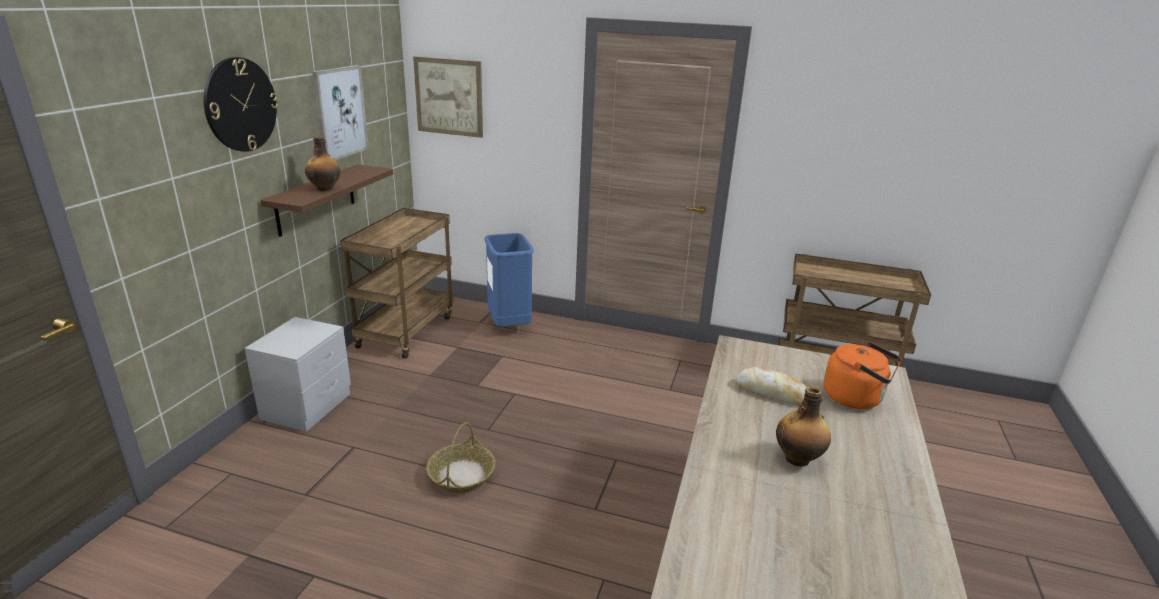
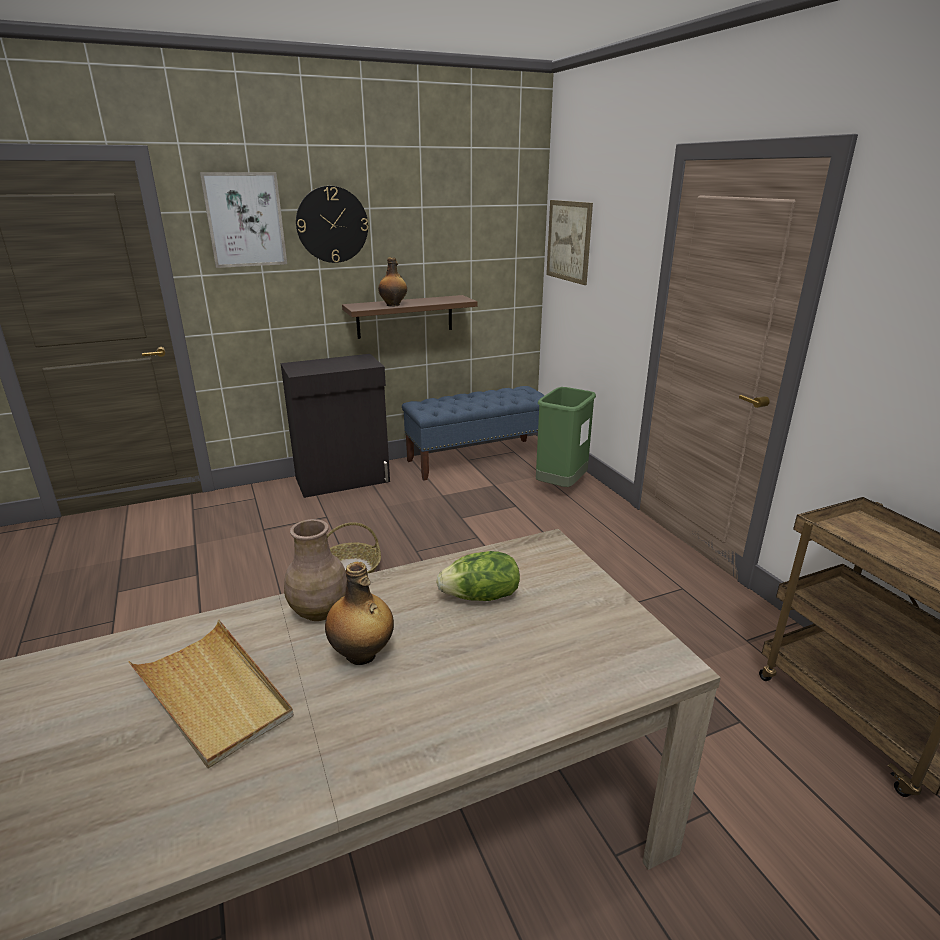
camera: 50 degrees right, 0 degrees up
(307, 406) = (343, 480): grey nightstand -> black cabinet
(340, 112) = (446, 245): picture -> picture (245, 220)
(406, 330) = (477, 458): brown cart -> blue bench
(509, 326) = (561, 486): blue trash can -> green trash can
(729, 455) = (320, 611): none -> brown vase
(772, 393) = (481, 597): bread -> lettuce
(793, 535) = (213, 694): none -> beige tray
(856, 398) = (559, 657): orange kettle -> none

